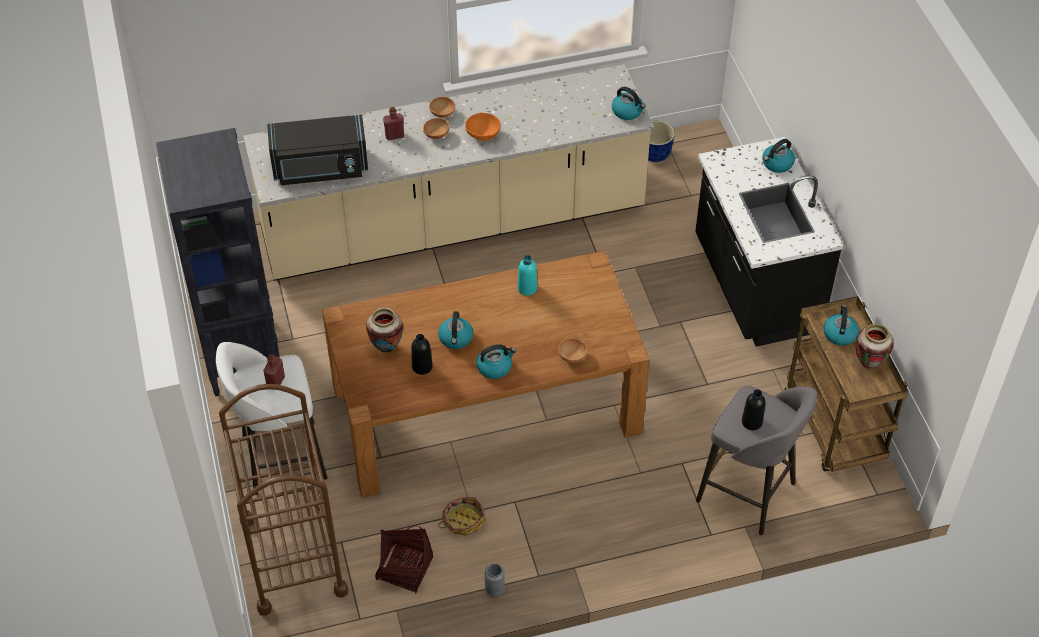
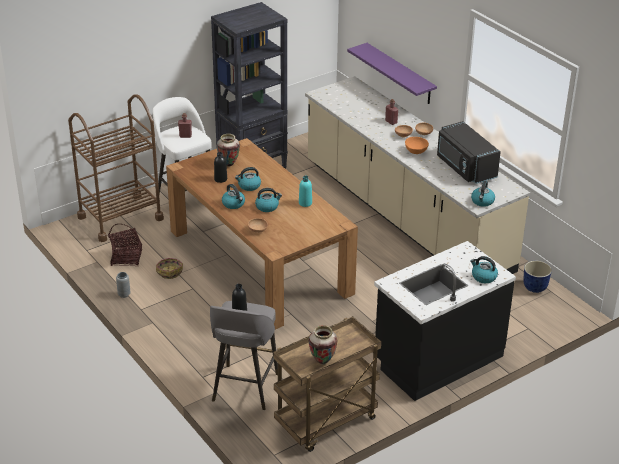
camera: 70 degrees right, 15 degrees down
(311, 81) = (400, 74): none -> purple shelf
(320, 169) = (345, 104): black microwave -> black microwave (464, 167)
(839, 334) = (344, 343): kettle -> kettle (267, 207)

